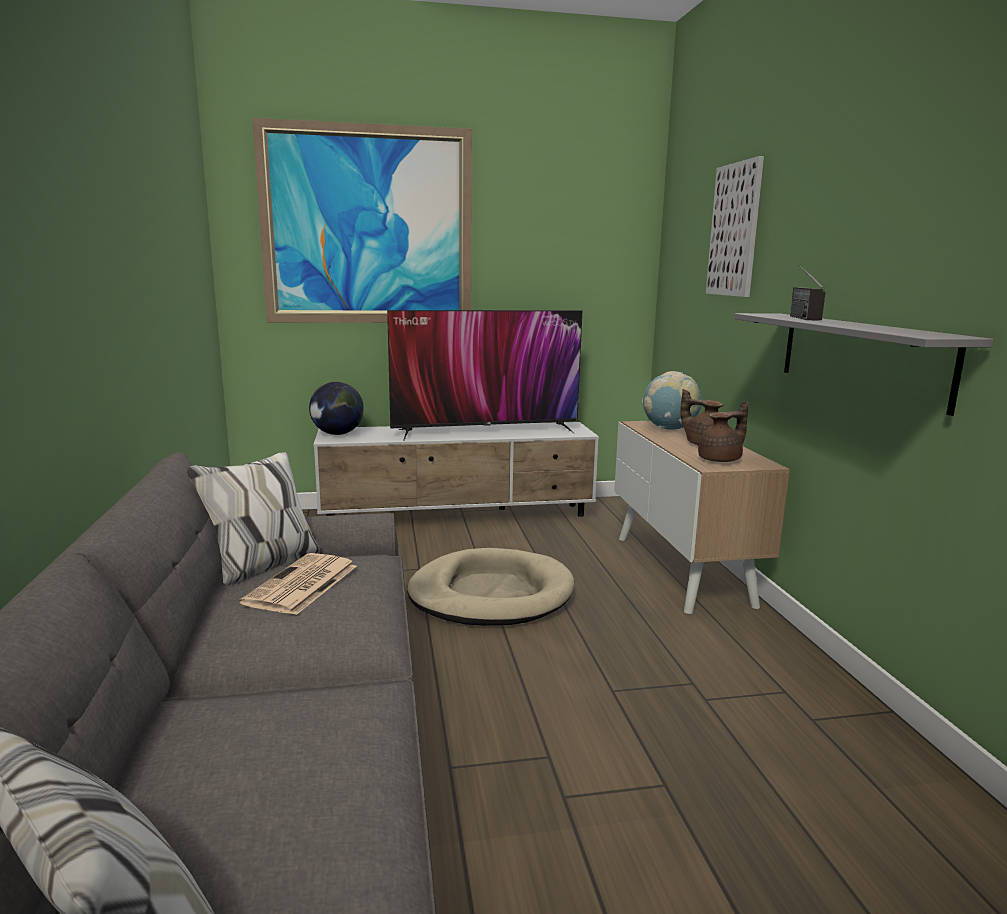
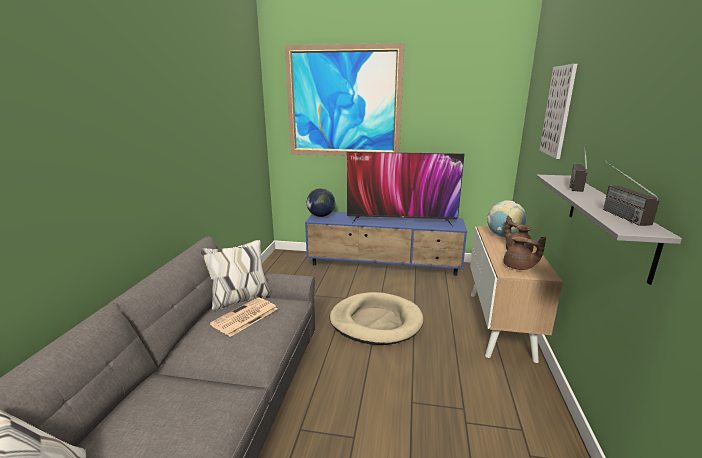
camera: 20 degrees right, 5 degrees up
(459, 516) = (384, 266): white tv stand -> blue tv stand
(721, 460) = (519, 267): brown teapot -> brown teapot turned 45 degrees clockwise
(890, 329) = (614, 212): none -> radio

